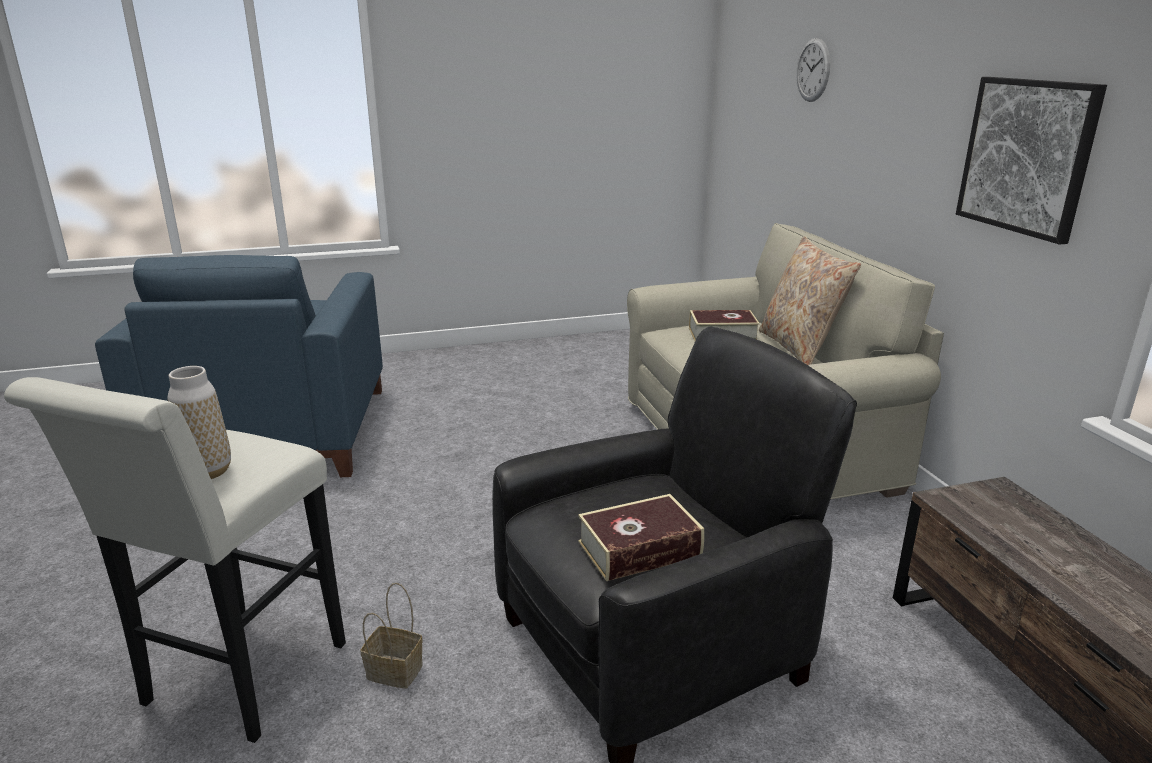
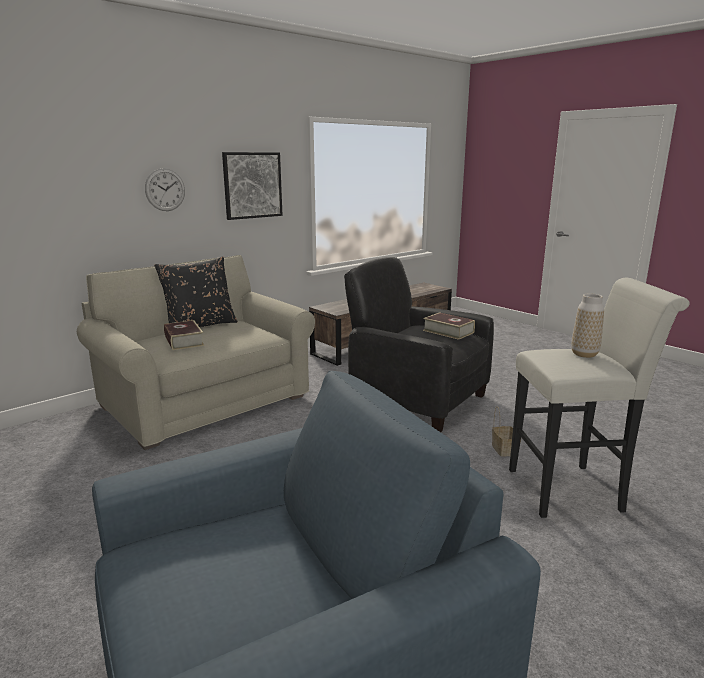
camera: 115 degrees left, 5 degrees down
(799, 348) = (200, 325): beige pillow -> black pillow
(813, 70) = (49, 155): wall clock -> wall clock (165, 190)

